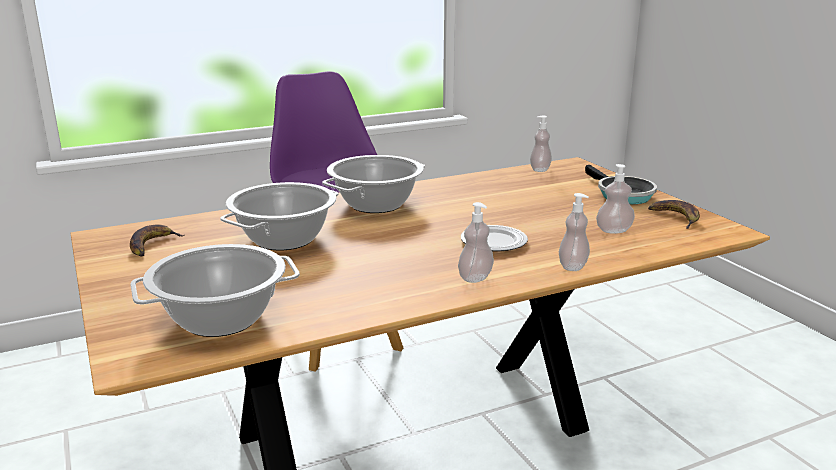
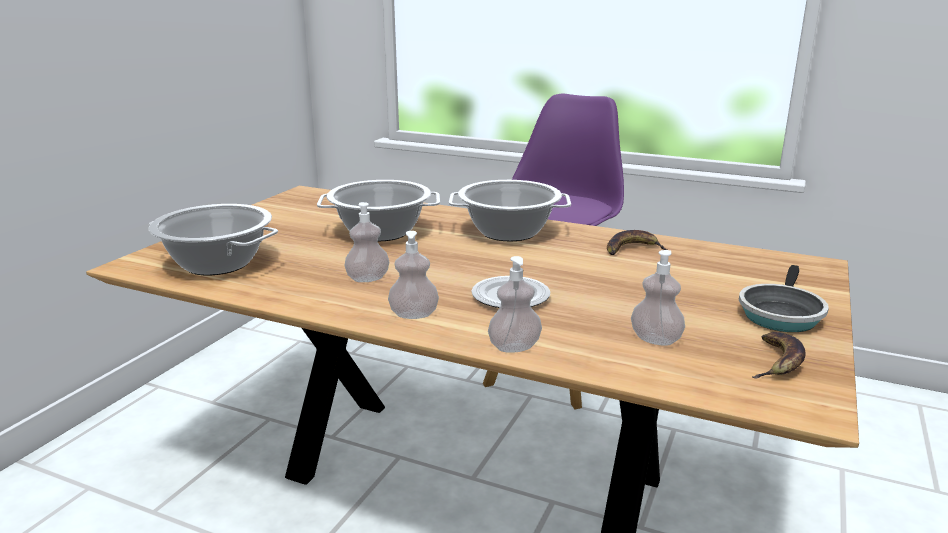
camera: 50 degrees right, 0 degrees up
(152, 245) = (310, 207): banana -> banana (632, 249)
(540, 169) = (754, 257): soap dispenser -> soap dispenser (368, 279)

